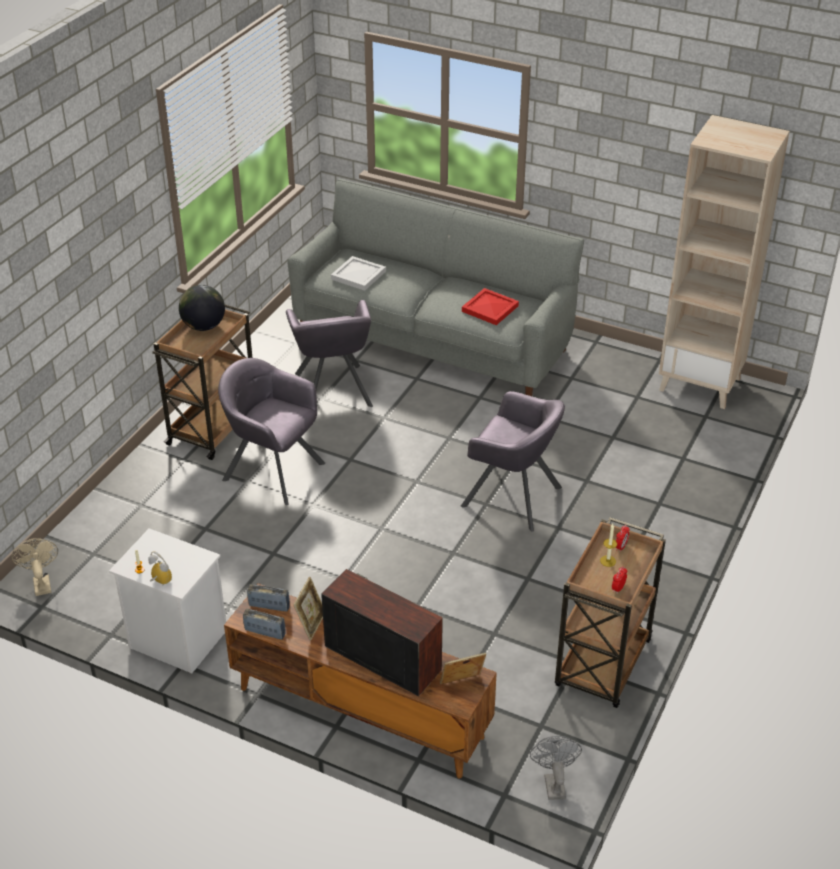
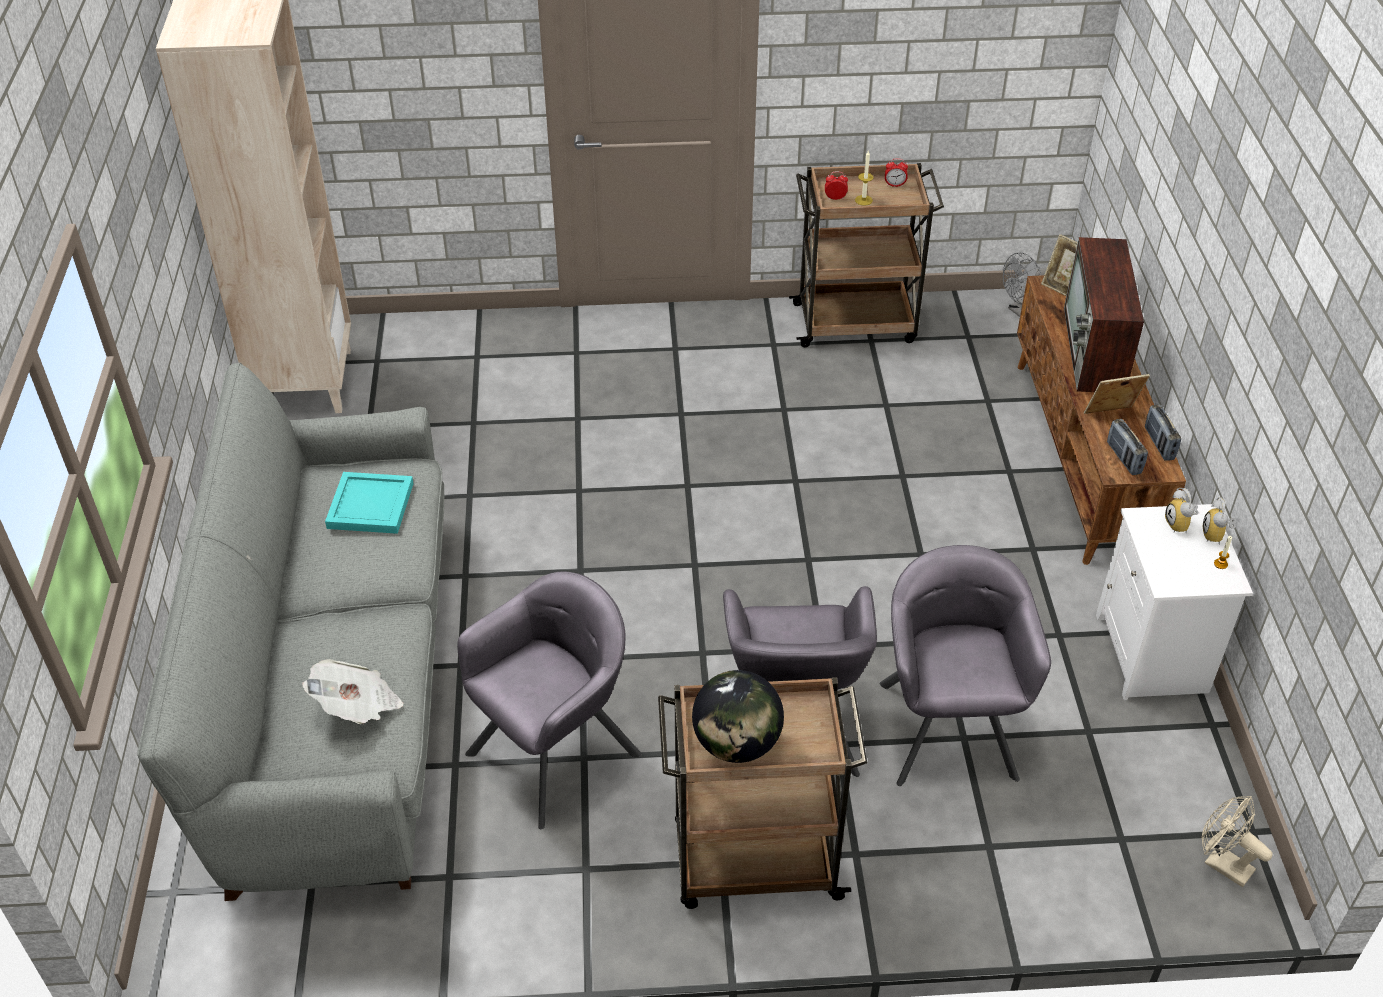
camera: 120 degrees left, 5 degrees up
(41, 583) = (1221, 863): beige fan -> beige fan turned 90 degrees clockwise
(182, 571) = (1180, 525): none -> alarm clock
(358, 276) = (357, 706): white tray -> newspaper
(491, 308) = (369, 505): red tray -> turquoise tray
(512, 497) = (657, 468): grey armchair -> grey armchair (948, 728)

